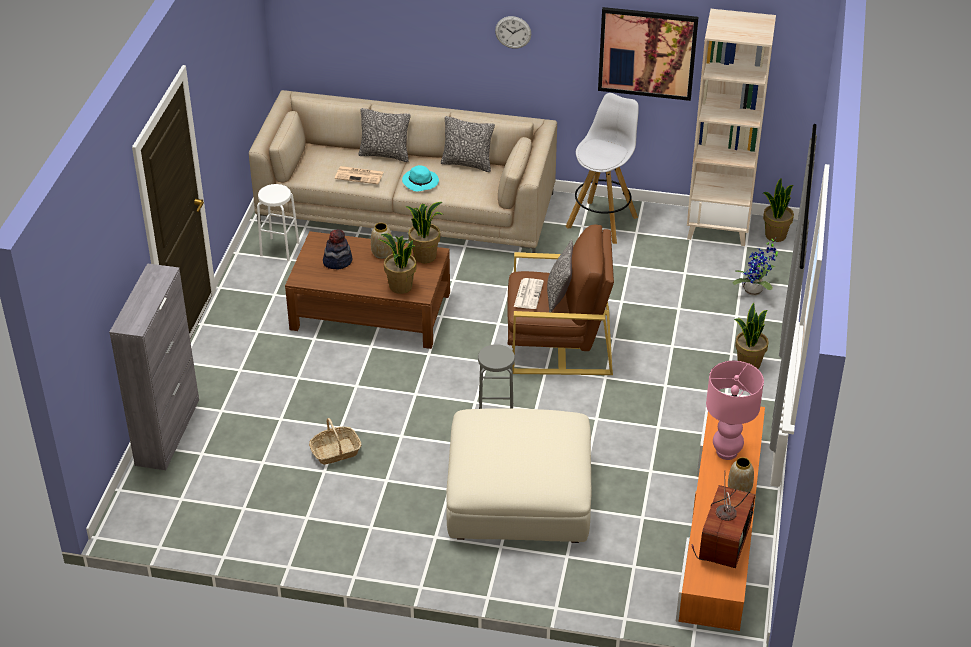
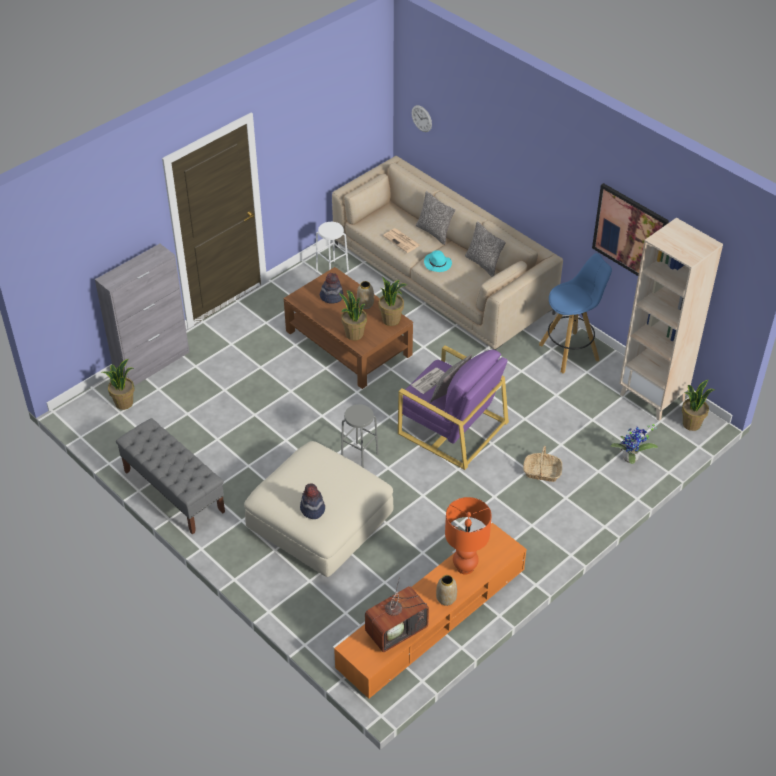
camera: 35 degrees right, 5 degrees up
(329, 547) = (173, 491): none -> grey bench
(335, 452) = (236, 429): basket -> basket (542, 472)
(513, 32) = (542, 176): wall clock -> wall clock (421, 118)
(536, 471) = (312, 509): none -> hat
(559, 342) = (452, 427): brown armchair -> purple armchair
(602, 221) = (570, 352): white stool -> blue stool
(727, 452) = (465, 567): pink table lamp -> orange table lamp
(748, 363) = (570, 511): potted plant -> potted plant (124, 403)

